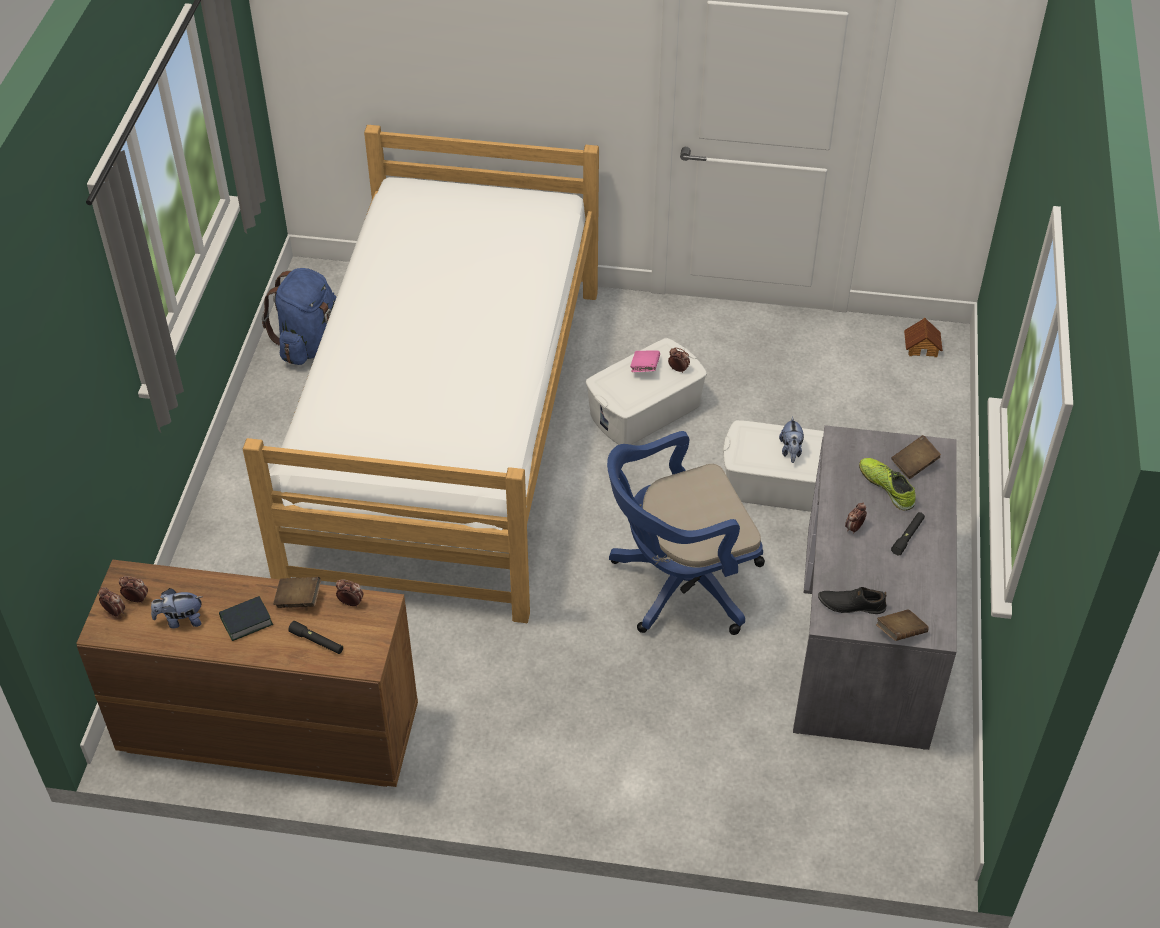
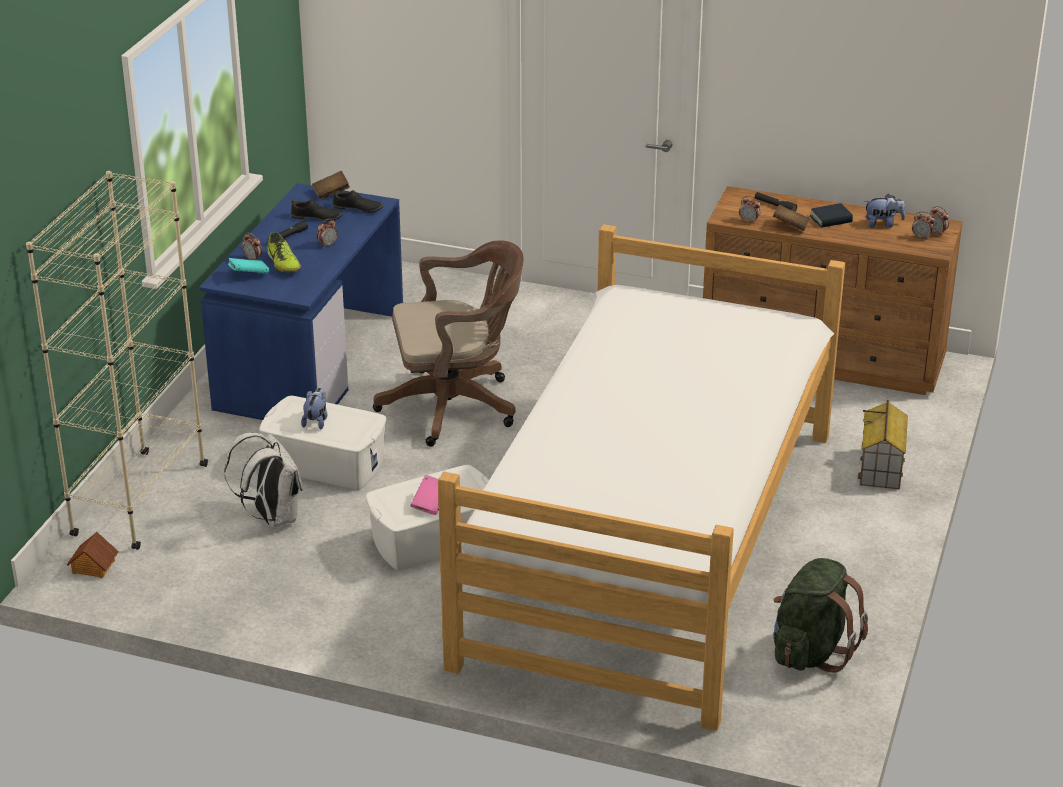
camera: 170 degrees left, 15 degrees down
(223, 553) = (881, 468): none -> toy house
(309, 343) = (811, 651): blue backpack -> green backpack
(678, 369) = (395, 498): alarm clock -> alarm clock (253, 259)
(678, 584) = (456, 406): blue office chair -> brown office chair
(799, 416) = (272, 517): none -> white backpack
(867, 635) = (310, 360): grey desk -> blue desk
(892, 579) = (316, 217): none -> black shoe
(914, 464) = (249, 274): brown book -> turquoise book
(929, 419) = (139, 500): none -> beige bookcase

